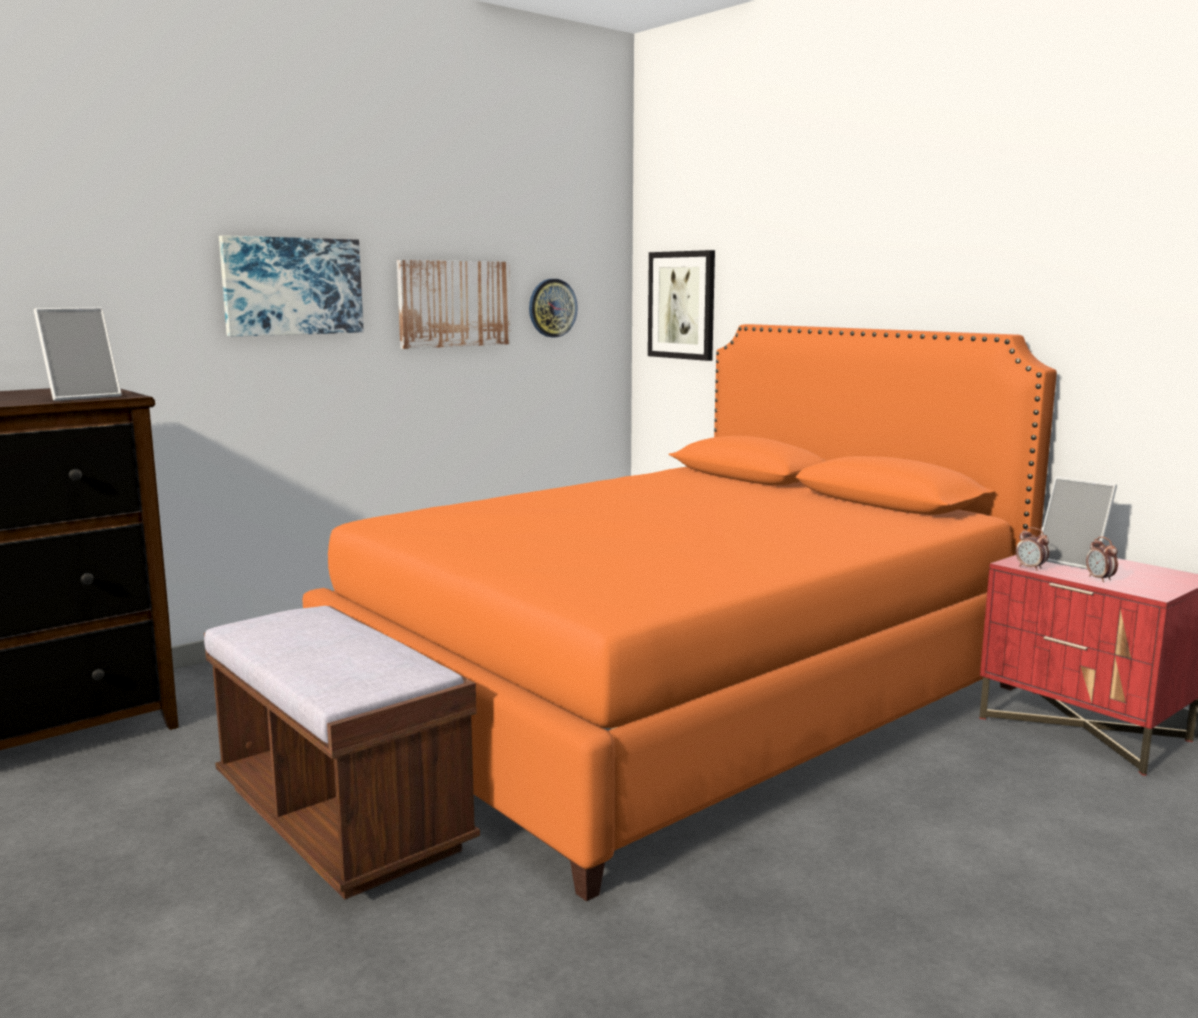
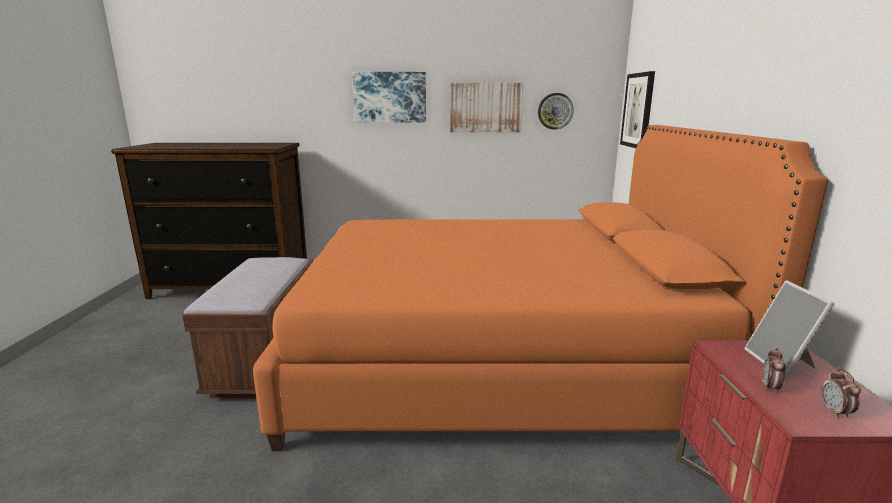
camera: 40 degrees right, 5 degrees up
(82, 397) = (257, 147): picture frame -> none
(1030, 568) = (721, 355): alarm clock -> alarm clock (835, 412)

